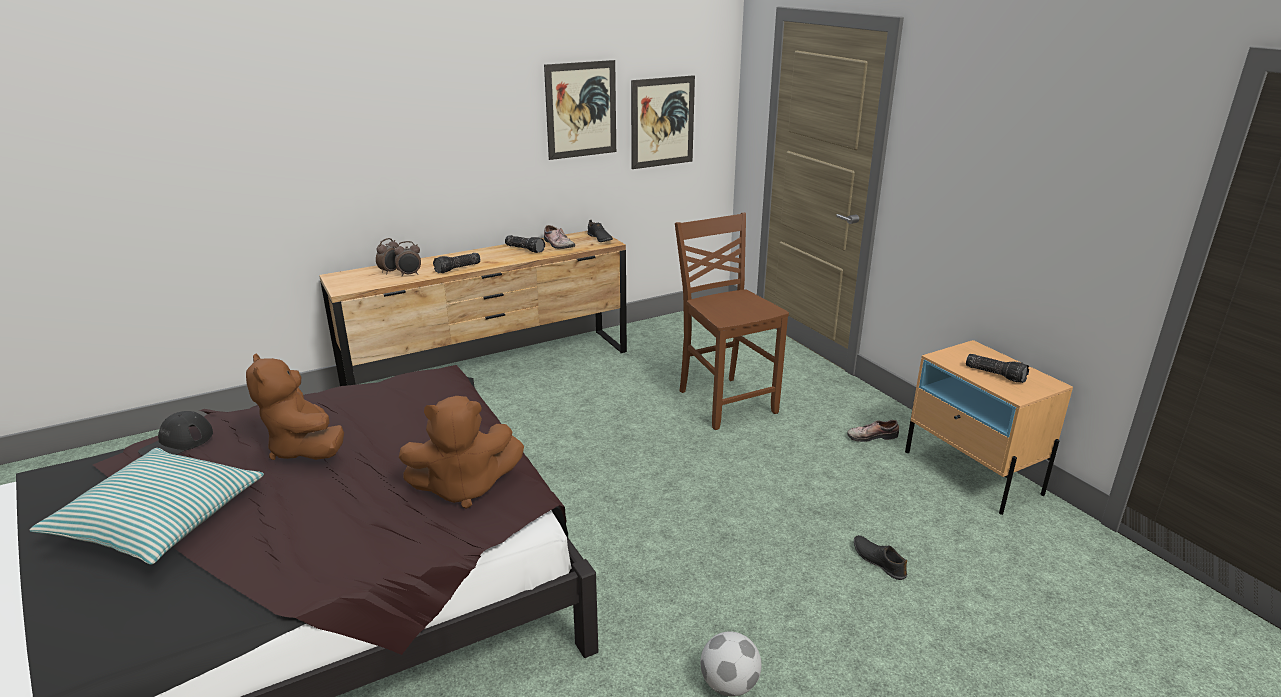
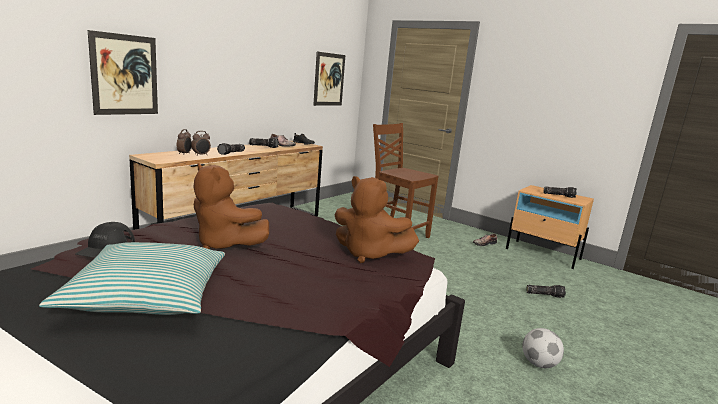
camera: 25 degrees left, 10 degrees down
(464, 488) = (369, 254): brown plush toy -> brown plush toy turned 60 degrees clockwise
(581, 110) = (291, 64): picture -> picture (125, 75)
(878, 561) = (544, 295): black shoe -> flashlight

